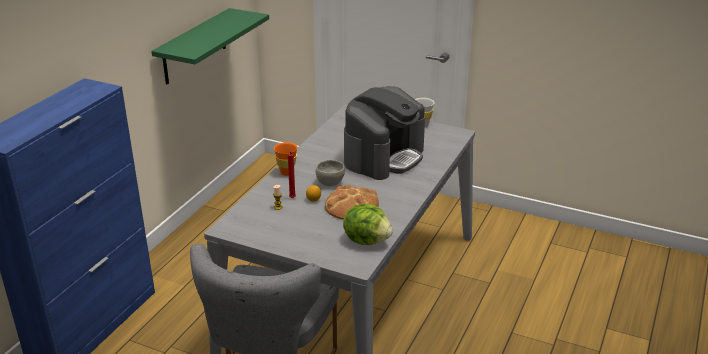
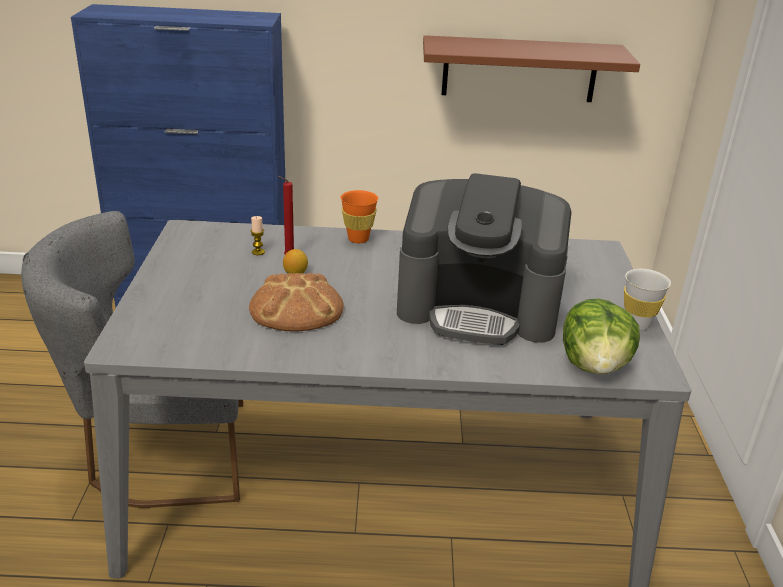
camera: 65 degrees right, 0 degrees up
(194, 46) = (519, 69): green shelf -> brown shelf
(330, 182) = (356, 276): grey bowl -> none
(367, 240) = (200, 341): lettuce -> lettuce (595, 366)

